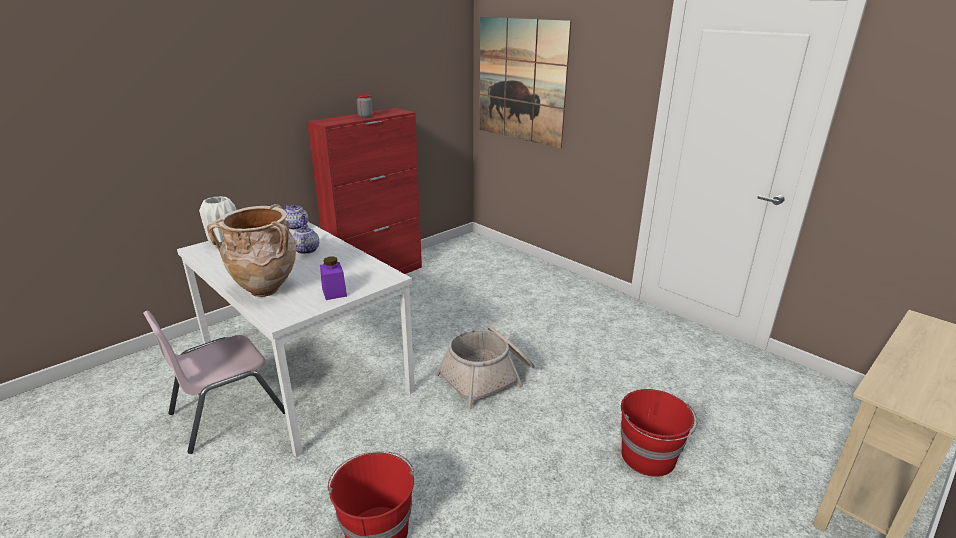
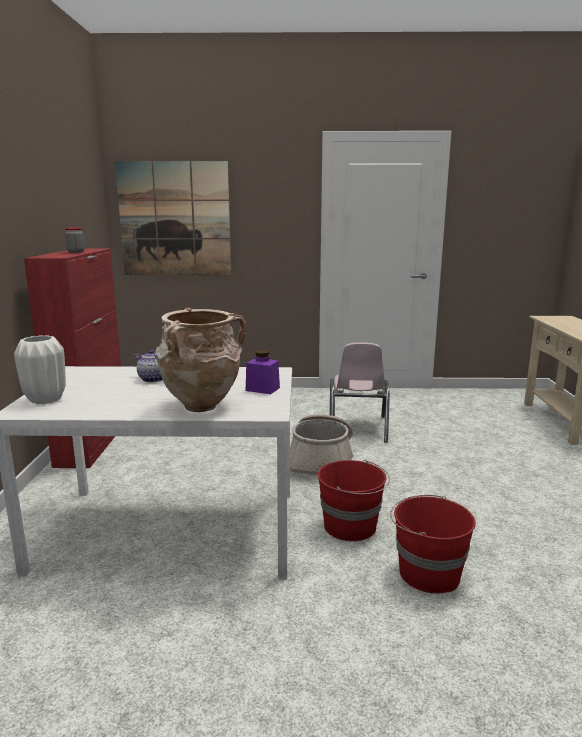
camera: 45 degrees left, 10 degrees down
(227, 412) = (151, 596): pink chair -> pink chair (357, 428)
(297, 227) = (89, 371): teapot -> none
(649, 457) = (475, 454): red bucket -> red bucket (351, 526)

